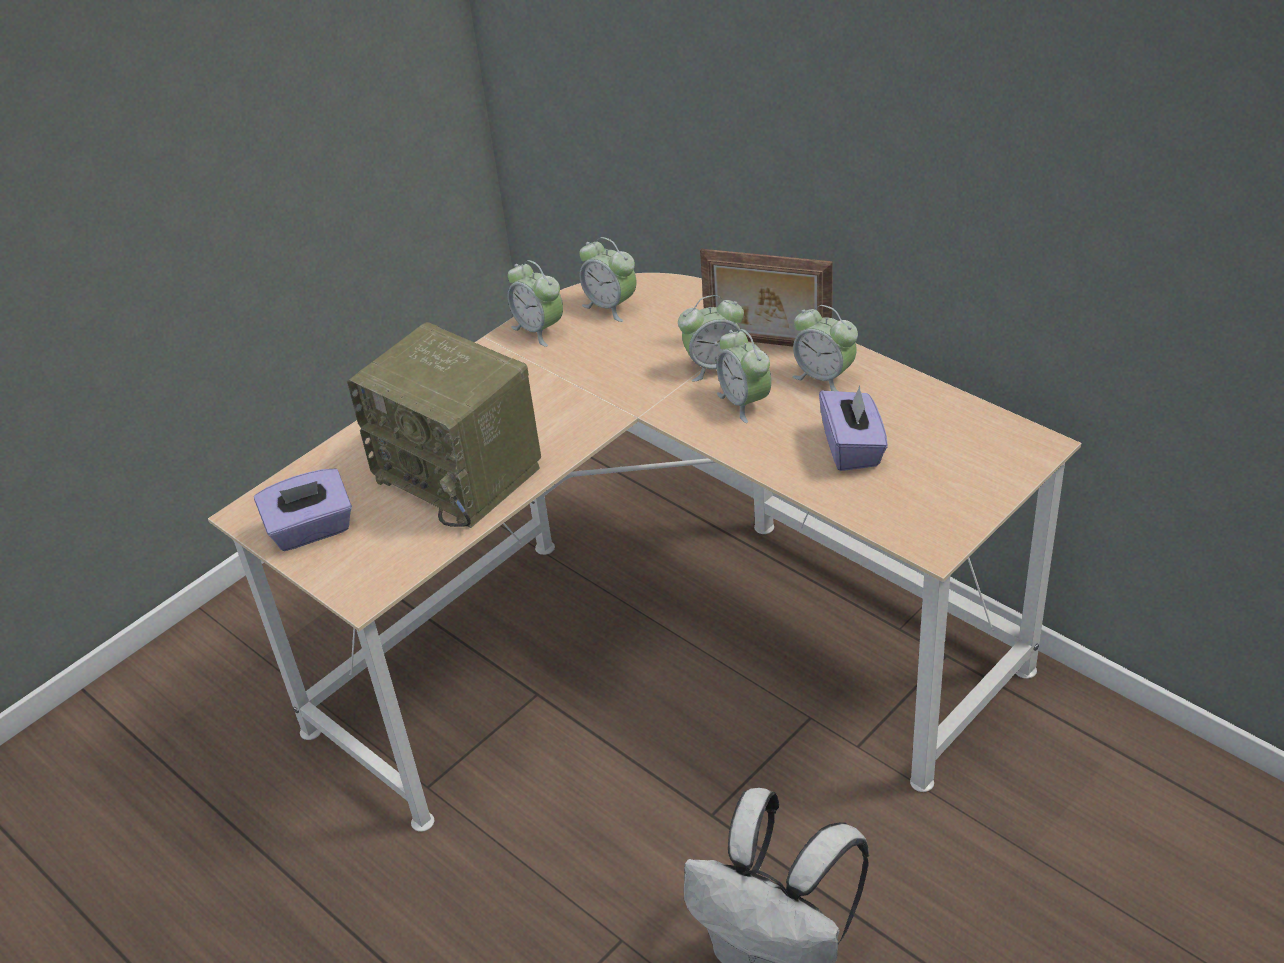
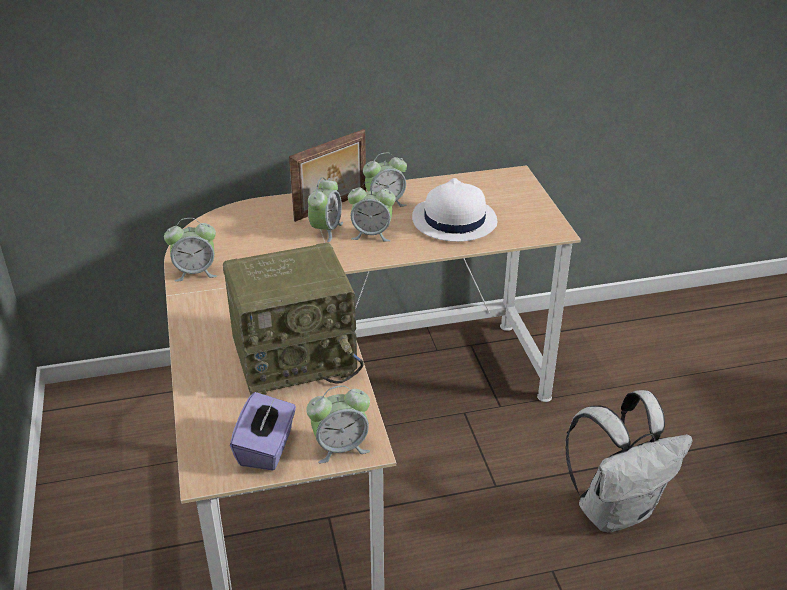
camera: 60 degrees left, 5 degrees down
(610, 306) = (215, 239): alarm clock -> alarm clock (340, 447)
(852, 448) = (453, 220): purple tissue box -> white hat

